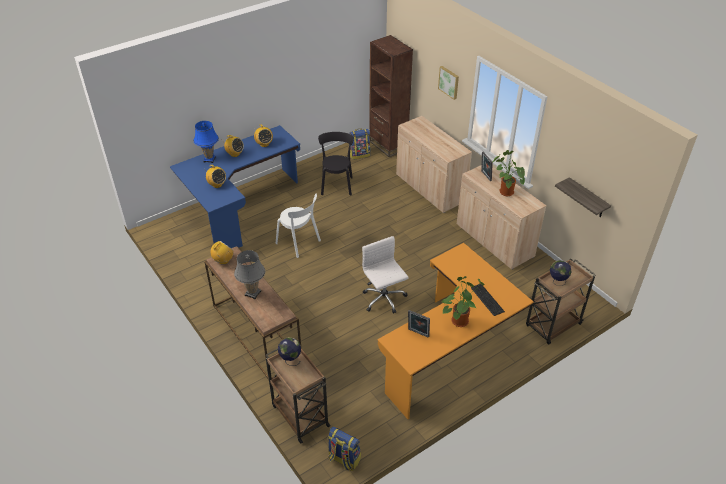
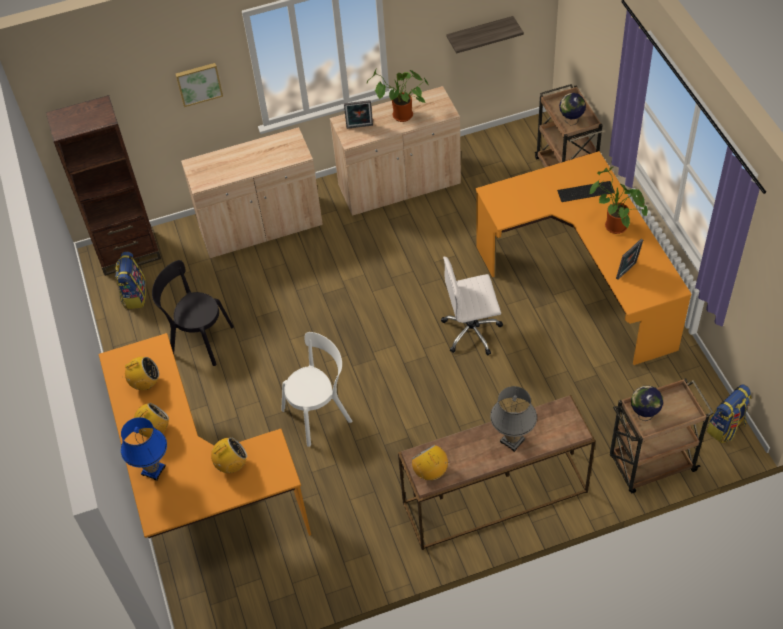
camera: 70 degrees left, 10 degrees up
(238, 208) = (198, 488): blue desk -> orange desk

